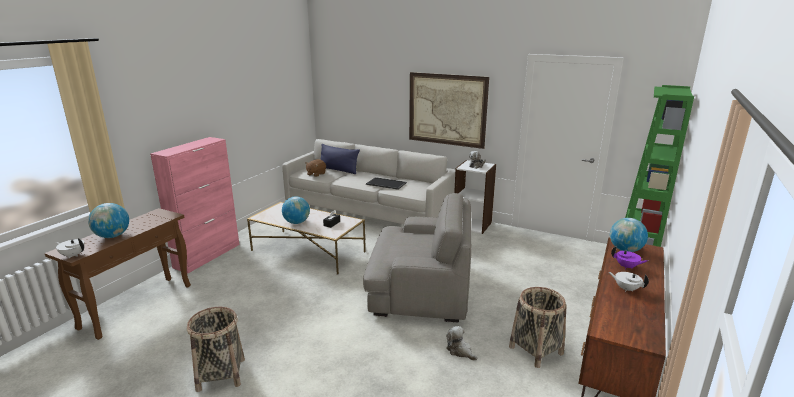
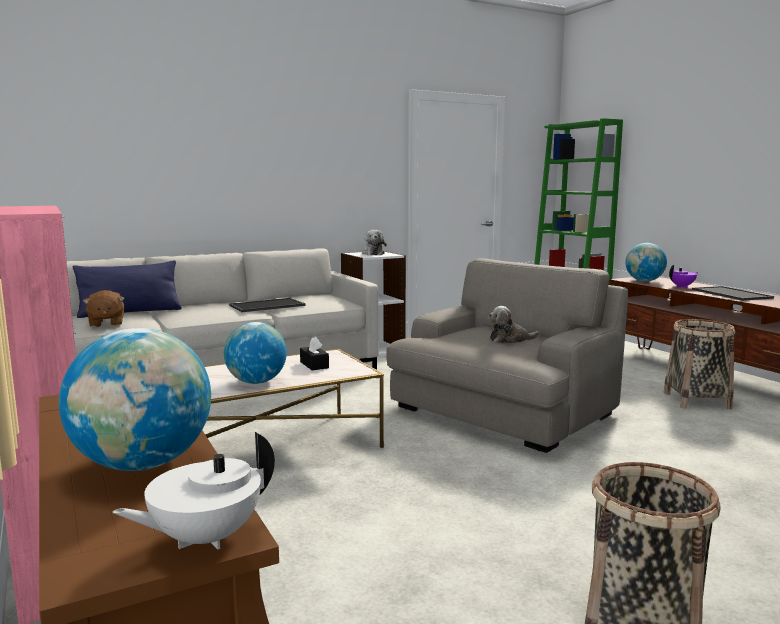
camera: 55 degrees left, 10 degrees down
(447, 109) = (304, 176): picture -> none
(460, 351) = (677, 430): plush toy -> plush toy (510, 340)
(626, 289) = (729, 294): white teapot -> tray

